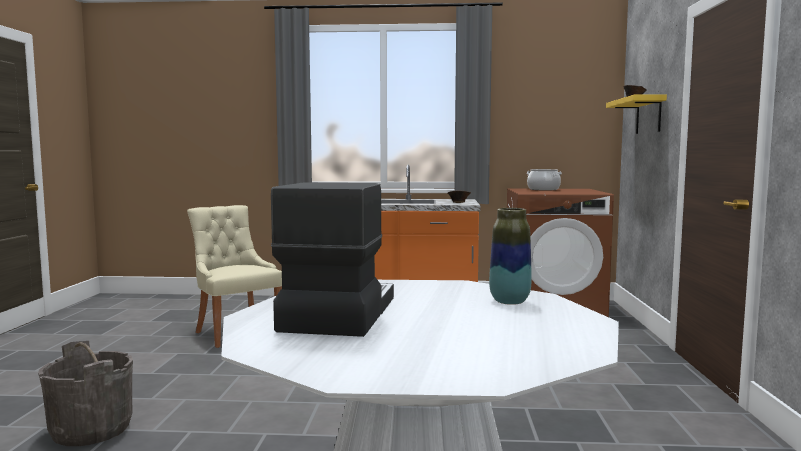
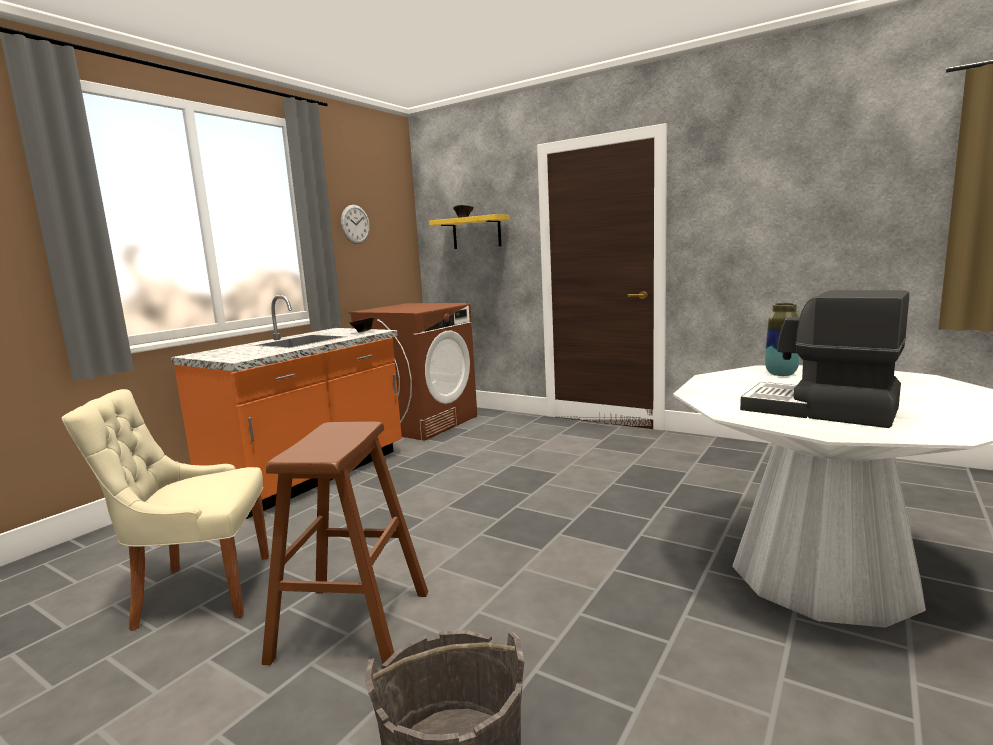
camera: 60 degrees left, 5 degrees up
(219, 372) = (352, 625): none -> brown stool
(531, 108) = (355, 224): none -> wall clock
(543, 189) = (391, 308): cooking pot -> none

